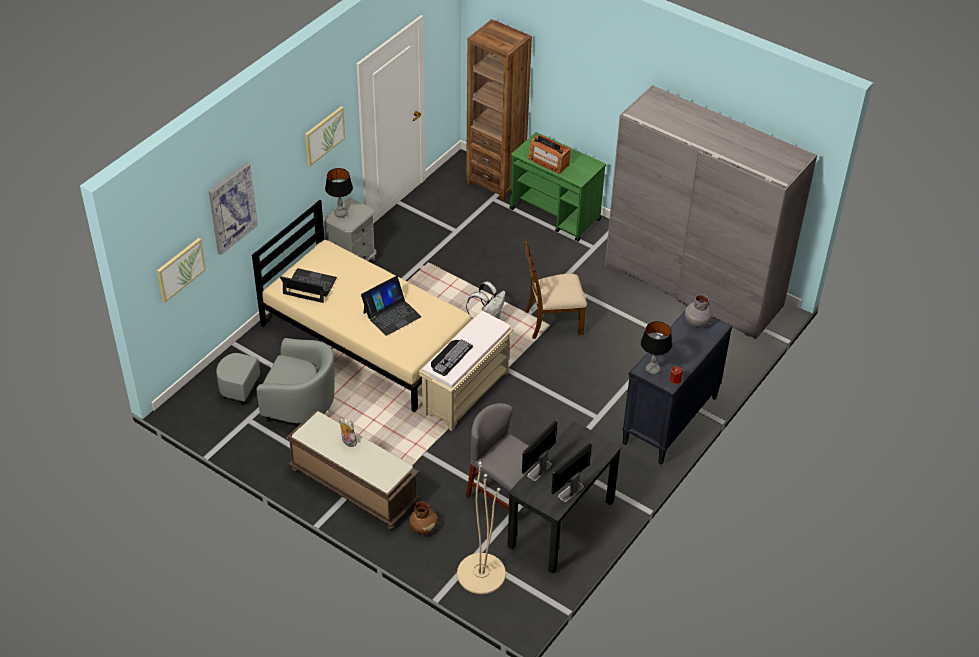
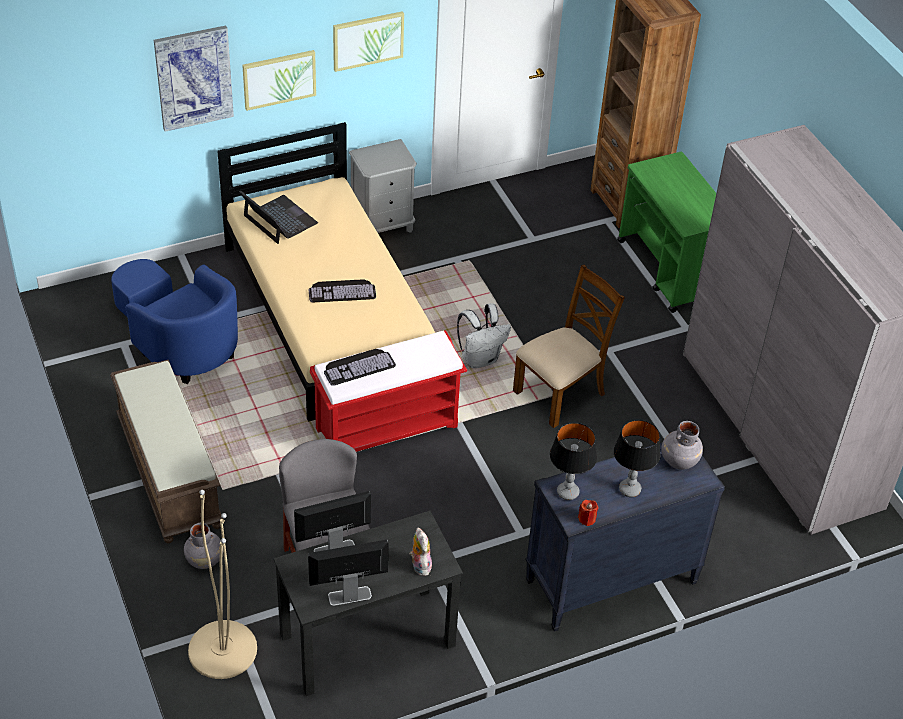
camera: 30 degrees right, 0 degrees up
(180, 269) = (96, 125): picture -> picture (279, 79)
(286, 401) = (180, 343): grey armchair -> blue armchair
(340, 213) = (374, 153): table lamp -> table lamp (629, 489)
(348, 442) = (168, 411): plush toy -> plush toy (419, 565)
(391, 314) = (342, 290): laptop -> keyboard
(423, 527) = (205, 559): brown vase -> grey vase
(466, 392) = (388, 427): beige bench -> red bench
(548, 162) = (667, 191): radio -> none
(552, 322) = (560, 393): brown chair -> brown chair turned 120 degrees clockwise

